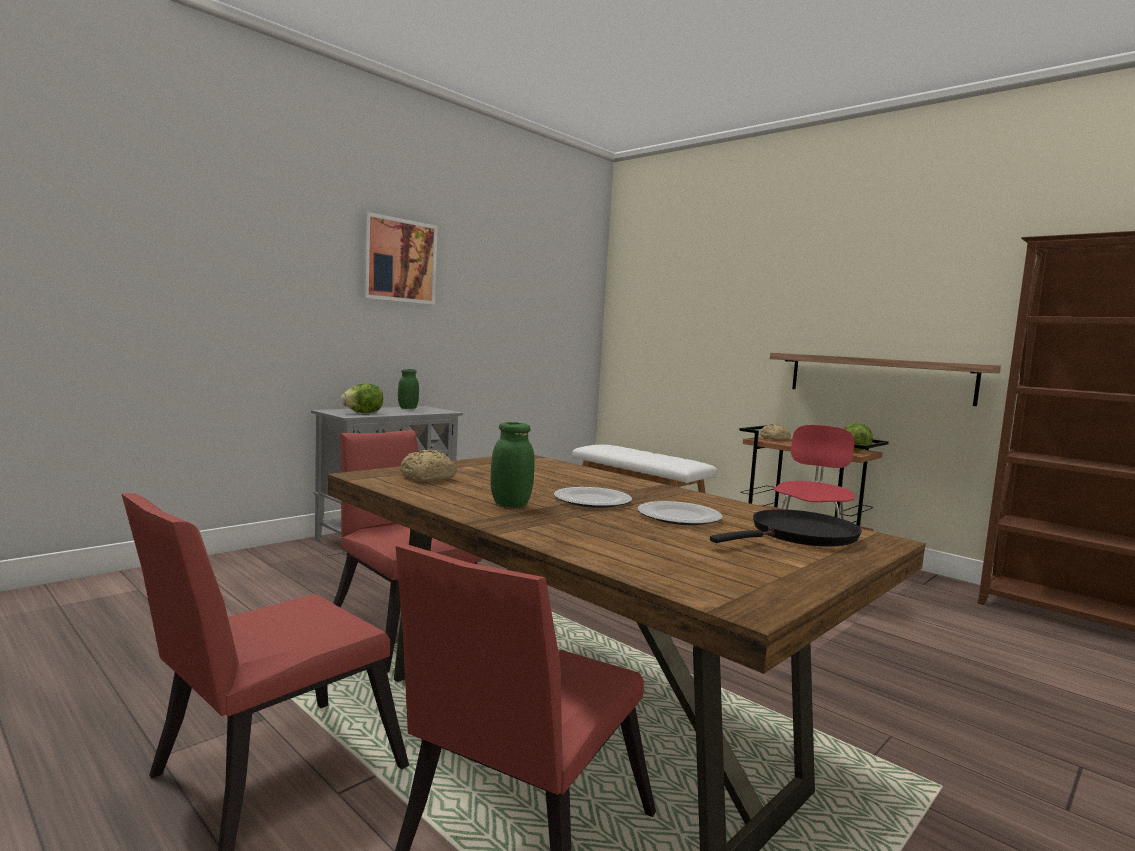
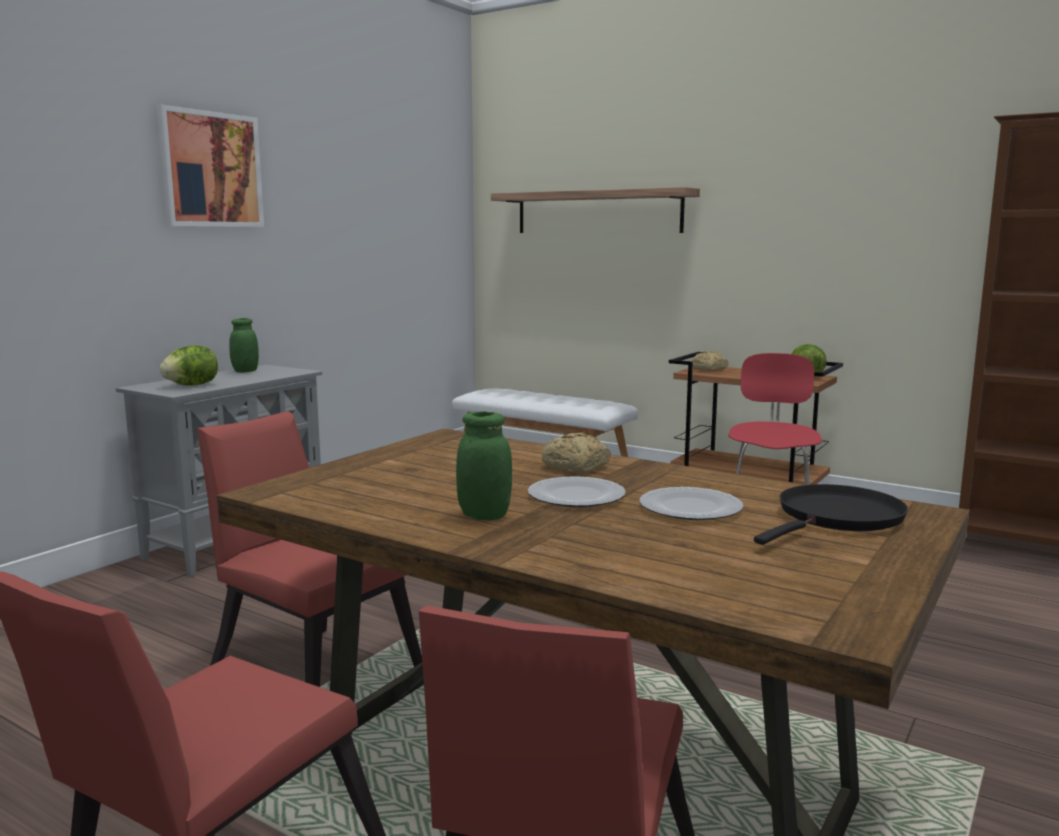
camera: 10 degrees left, 5 degrees up
(427, 478) = (352, 486): bread -> bread (576, 467)
(878, 377) = (828, 287): shelf -> shelf (597, 212)

